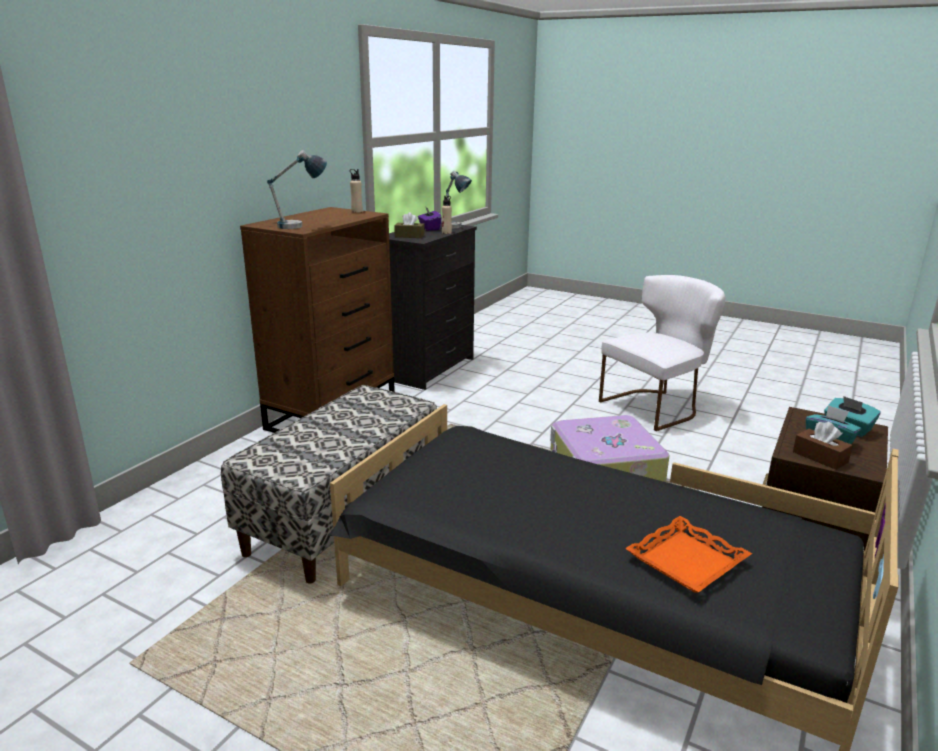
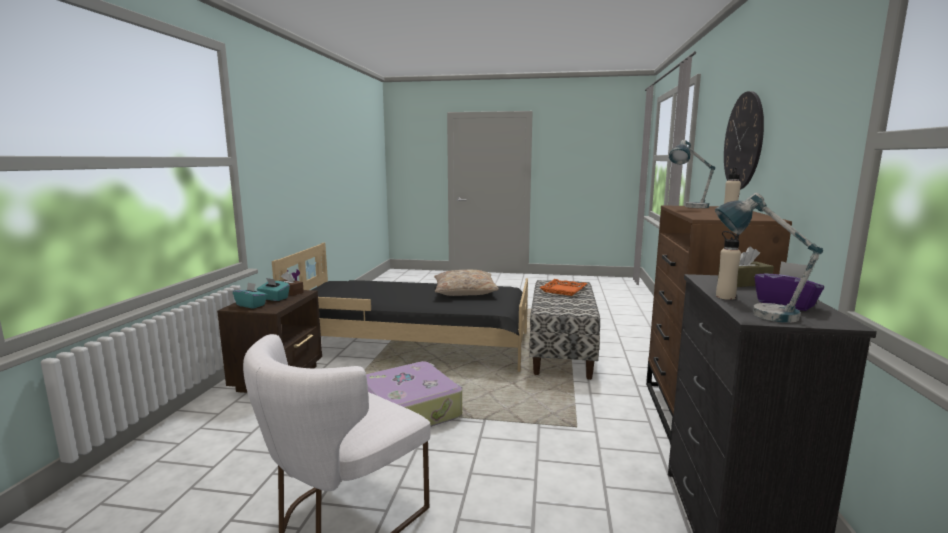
camera: 160 degrees right, 10 degrees down
(212, 150) = (743, 141): none -> wall clock
(481, 494) = (464, 291): none -> beige pillow
(687, 561) = (371, 287): orange tray -> orange tray (563, 290)

